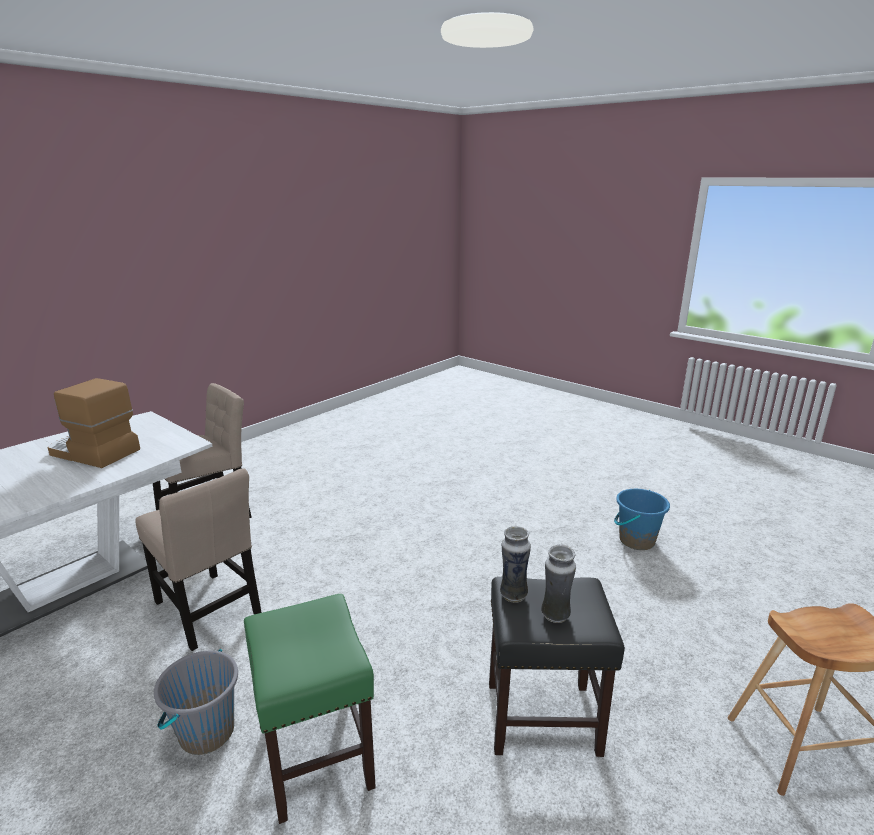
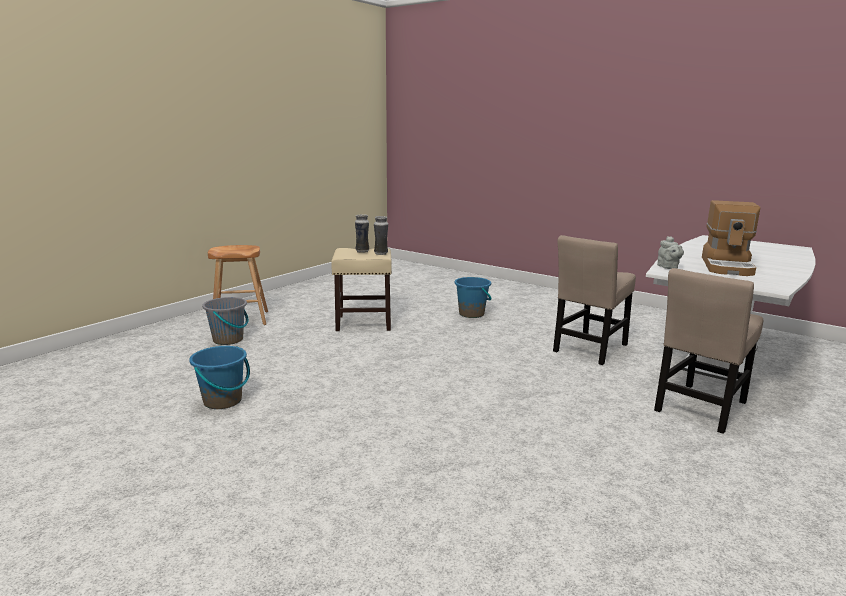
camera: 175 degrees right, 5 degrees down
(93, 452) = (728, 266): coffee machine -> coffee machine turned 90 degrees clockwise
(167, 451) = (668, 267): none -> grey teapot
(206, 732) = (530, 317): grey bucket -> grey bucket (228, 340)
(209, 611) = (589, 349): beige chair -> beige chair turned 90 degrees counterclockwise
(317, 757) = (471, 314): green stool -> blue bucket
(544, 717) = (363, 323): black stool -> beige stool

